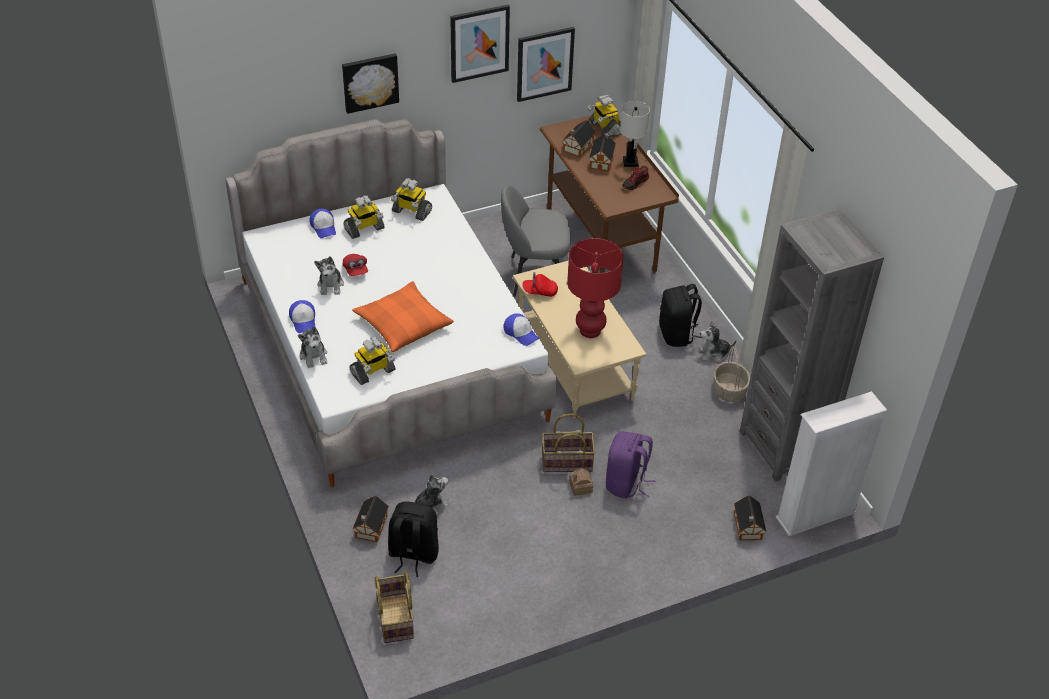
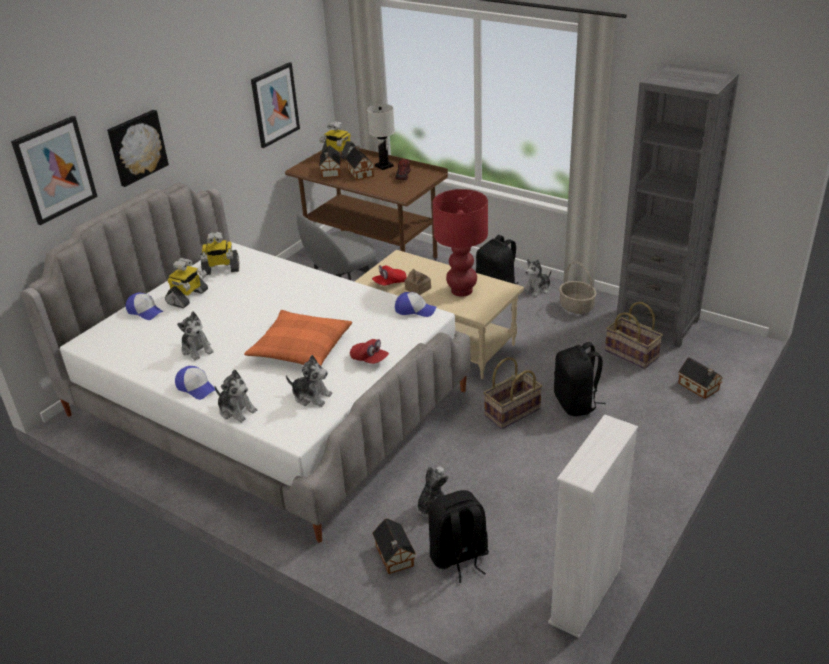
camera: 30 degrees left, 10 degrees down
(355, 270) = (211, 329): red cap -> red cap (369, 359)
(373, 372) = (311, 396): toy robot -> plush toy
(396, 618) = (502, 624): basket -> basket (632, 354)
(479, 43) = (221, 88): picture -> picture (55, 170)
(580, 487) = (543, 424): toy house -> toy house (418, 289)
(626, 483) = (576, 403): purple backpack -> black backpack
(815, 515) = (733, 355): white bookcase -> white bookcase (585, 596)

